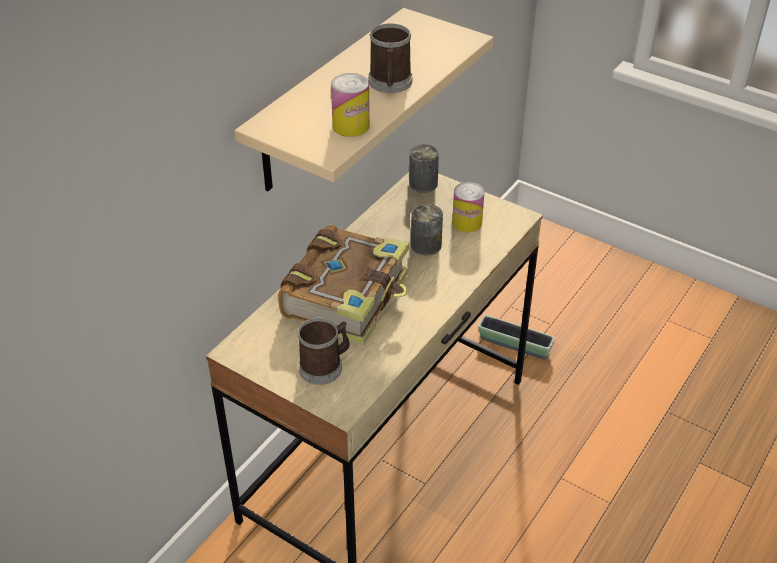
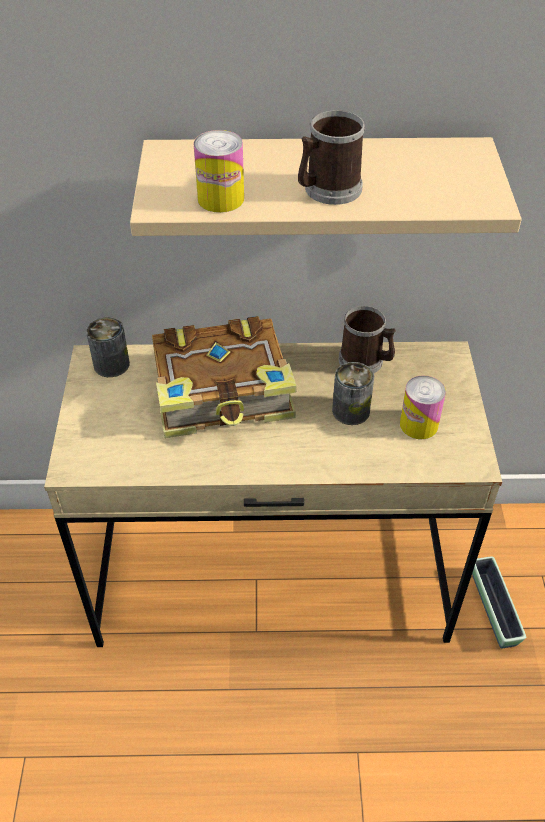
camera: 55 degrees right, 5 degrees up
(325, 366) = (117, 427): mug -> mug (365, 361)
(423, 184) = (442, 361): can -> can (111, 364)

